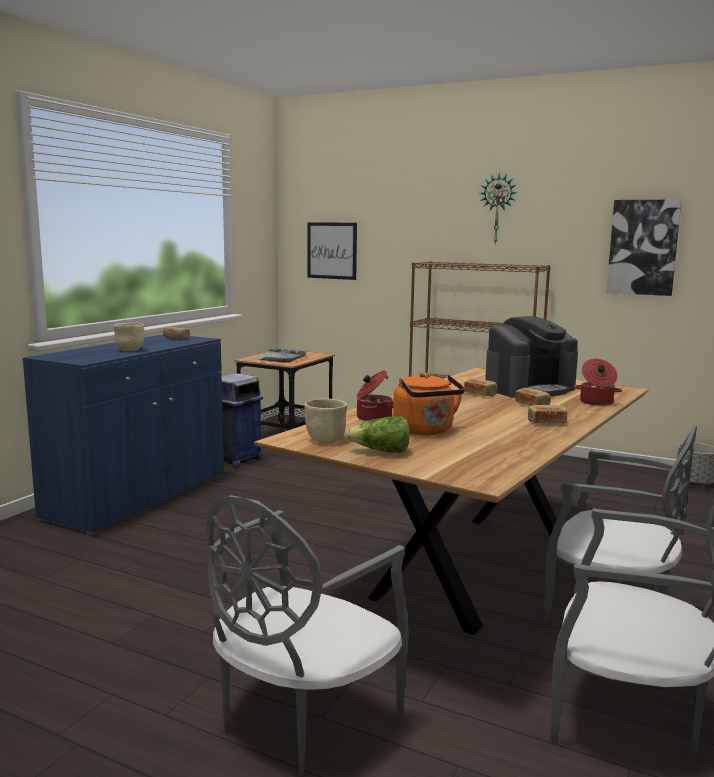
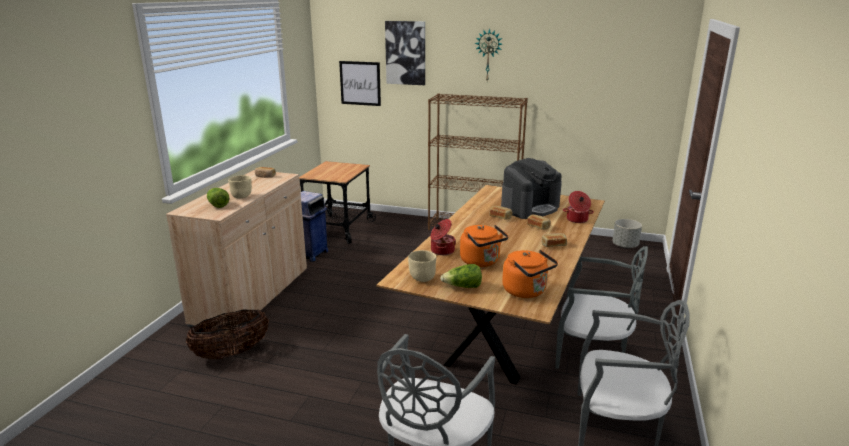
camera: 10 degrees left, 10 degrees up
(76, 555) = (231, 353): none -> basket
(93, 354) = (217, 204): none -> lettuce
(138, 496) = (252, 295): blue cabinet -> beige cabinet
(281, 358) = (332, 172): grey tray -> none
(478, 463) = (527, 292): none -> orange kettle
(643, 247) = (592, 86): picture -> picture (406, 53)

